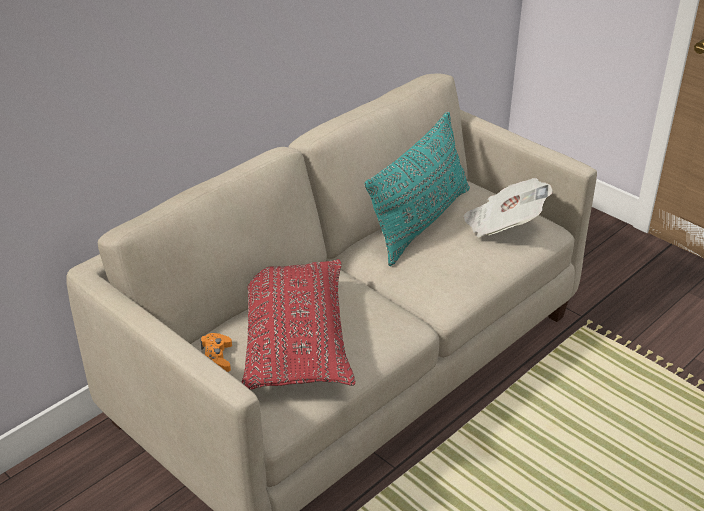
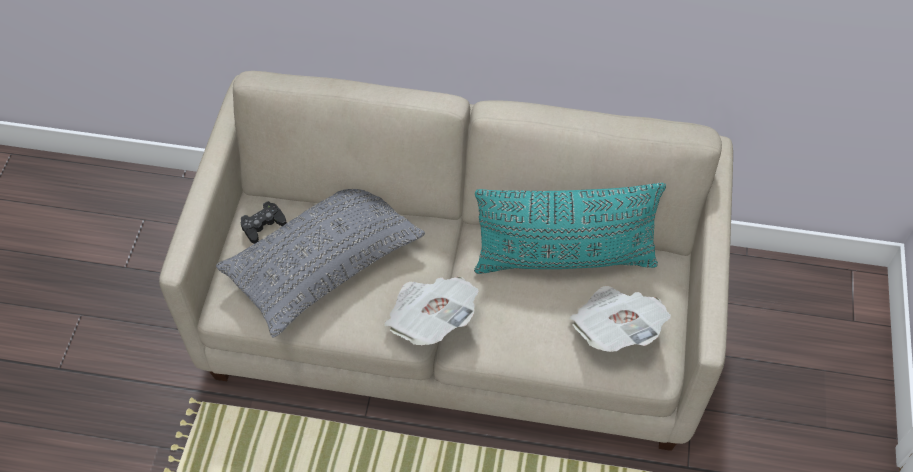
camera: 55 degrees right, 20 degrees up
(216, 358) = (263, 225): orange game controller -> black game controller
(296, 339) = (323, 263): red pillow -> grey pillow
(410, 305) = (430, 319): none -> newspaper

